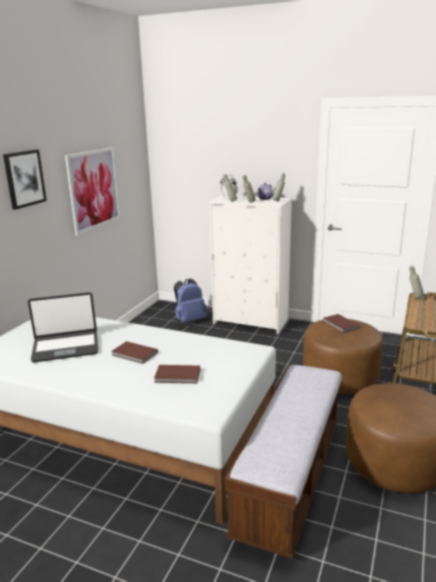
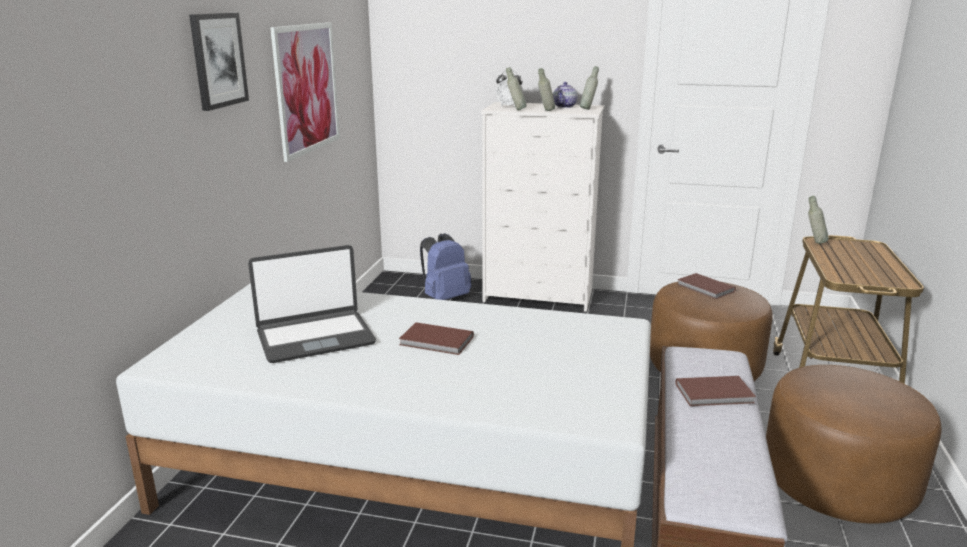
camera: 10 degrees left, 0 degrees up
(178, 376) = (527, 370): brown book -> brown book (715, 394)

